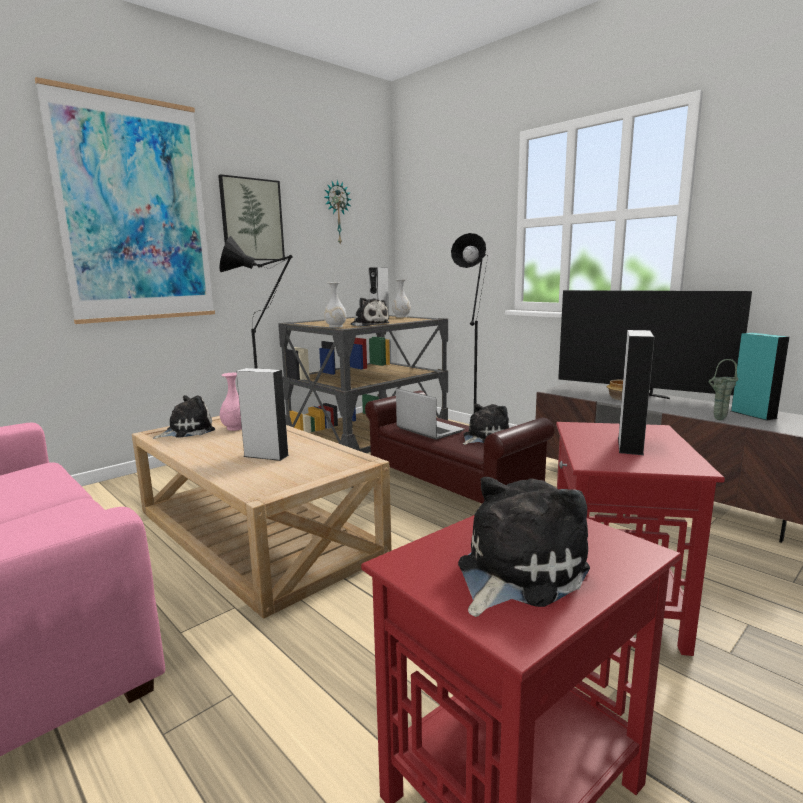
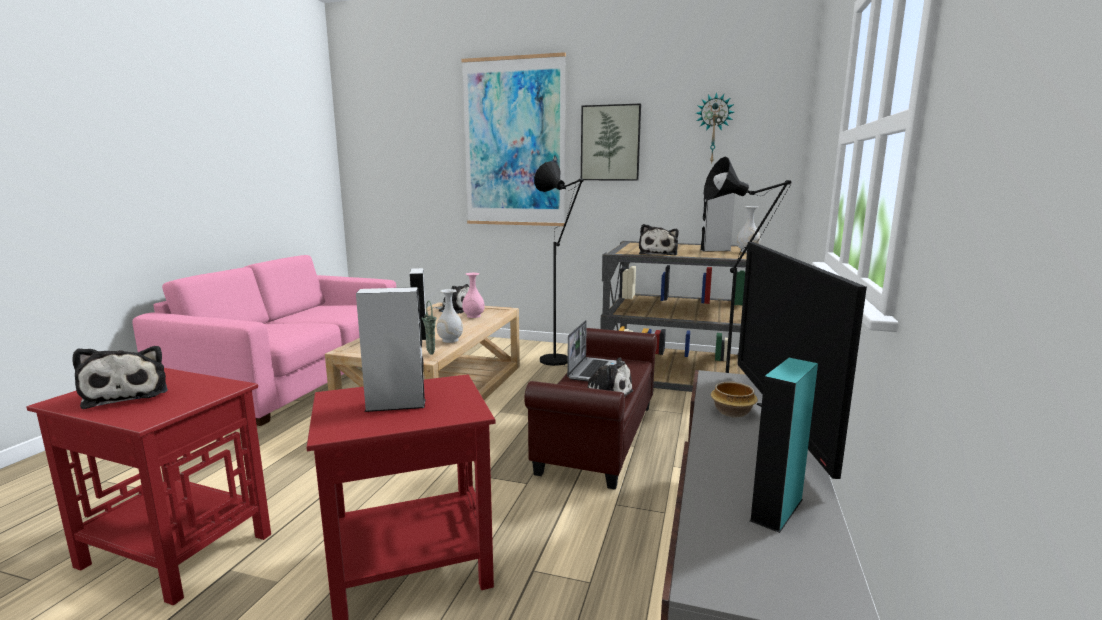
camera: 60 degrees right, 0 degrees up
(335, 326) = (622, 250): white vase -> white vase (450, 340)
(516, 572) = (127, 394): plush toy -> plush toy turned 45 degrees clockwise
(718, 420) = (695, 479): green vase -> green vase (430, 353)

